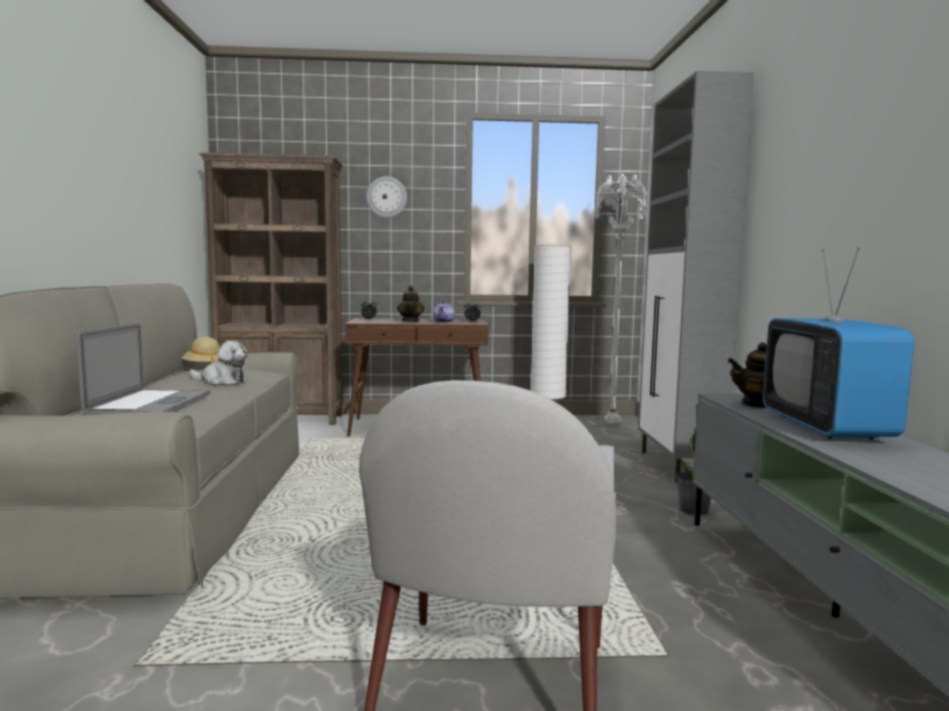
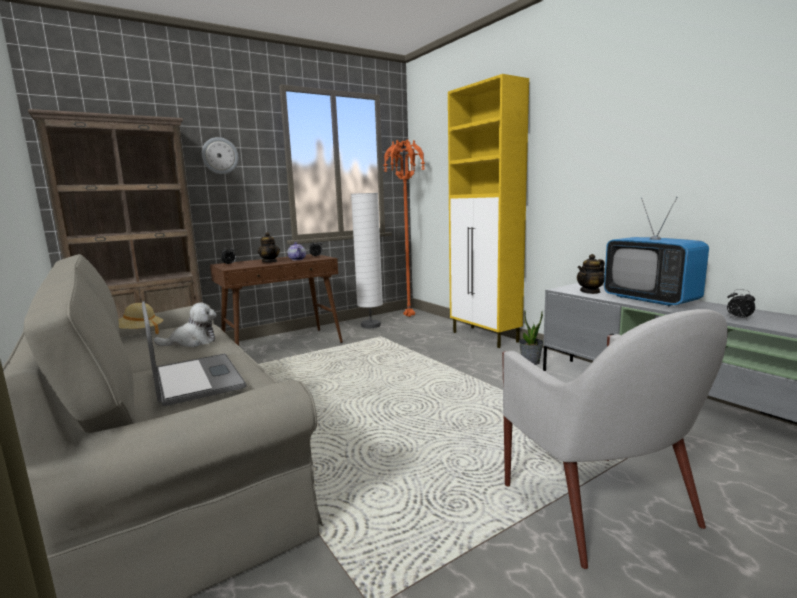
camera: 30 degrees left, 5 degrees up
(610, 424) = (408, 317): white floor lamp -> orange floor lamp
(678, 467) = (485, 337): grey cabinet -> yellow cabinet
(902, 472) = (738, 318): none -> alarm clock

